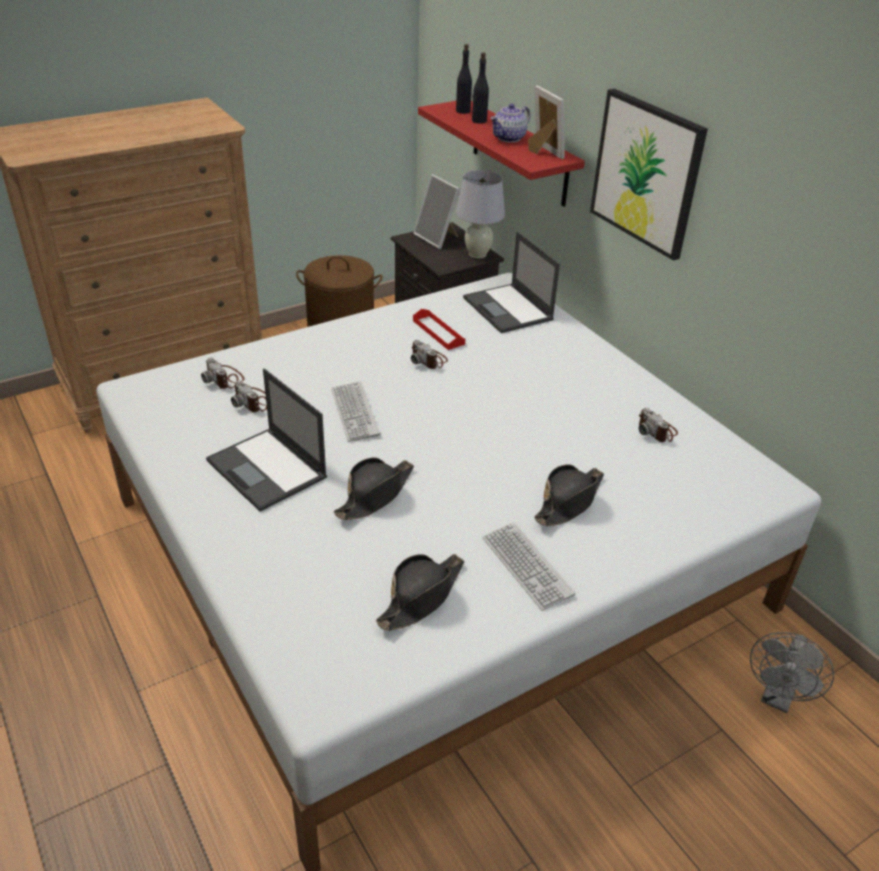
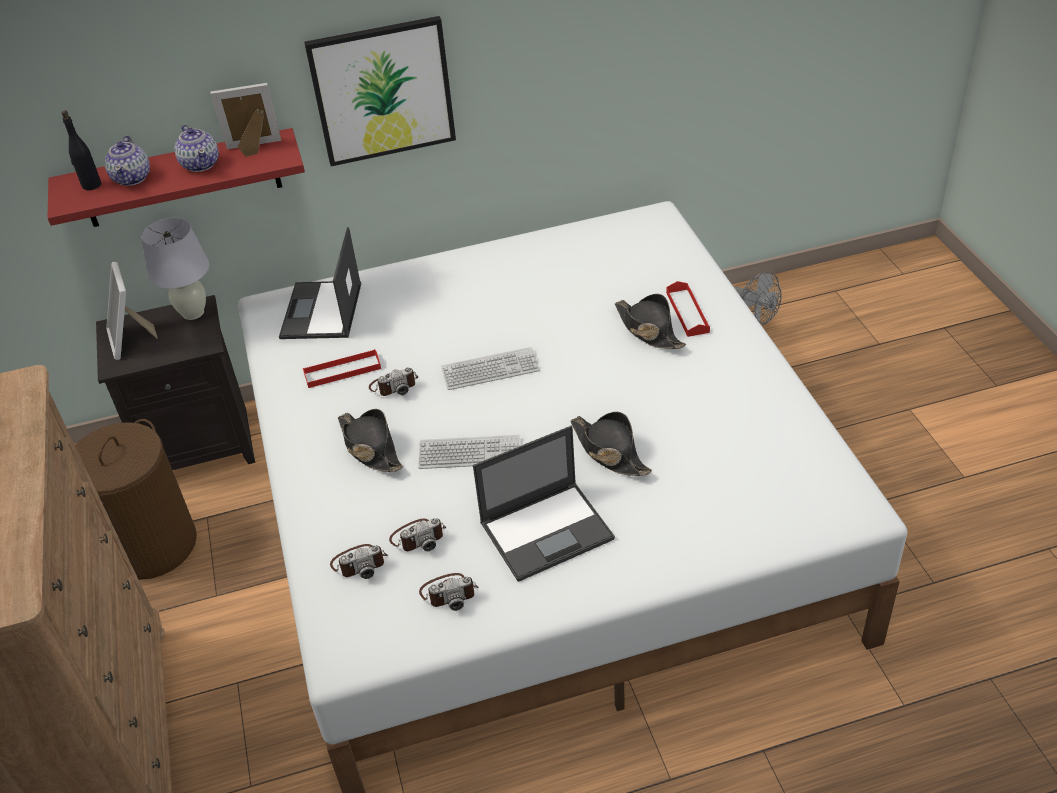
camera: 70 degrees left, 5 degrees up
(421, 597) = (749, 436): black hat -> black hat (370, 447)
(438, 238) = (131, 339): picture frame -> picture frame turned 90 degrees clockwise
(479, 121) = (132, 178): black bottle -> teapot
(508, 309) = (321, 311): laptop -> laptop turned 105 degrees clockwise
(527, 566) = (723, 369): keyboard -> keyboard (490, 370)
(613, 529) = (687, 312): none -> red tray
(657, 430) = (566, 260): camera -> camera (449, 592)

